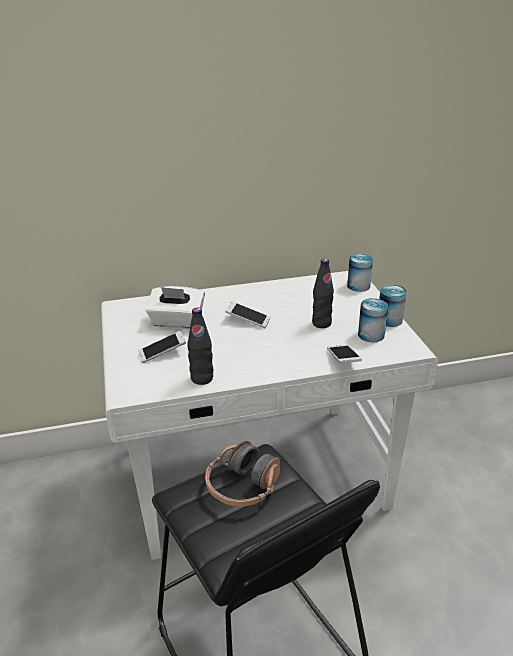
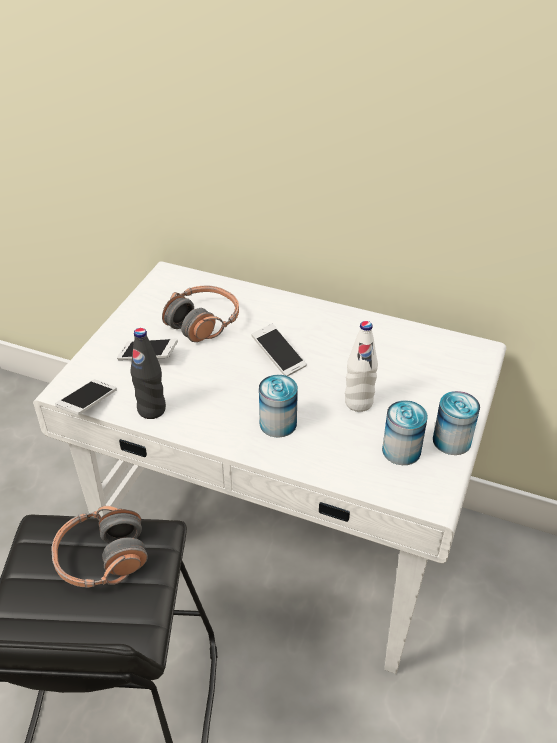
camera: 35 degrees right, 10 degrees up
(177, 322) = (203, 322): white tissue box -> headphones
(321, 323) = (358, 402): black bottle -> white bottle
(343, 360) = (326, 467): phone -> phone (88, 403)
(358, 286) = (470, 368): can -> can (278, 423)

